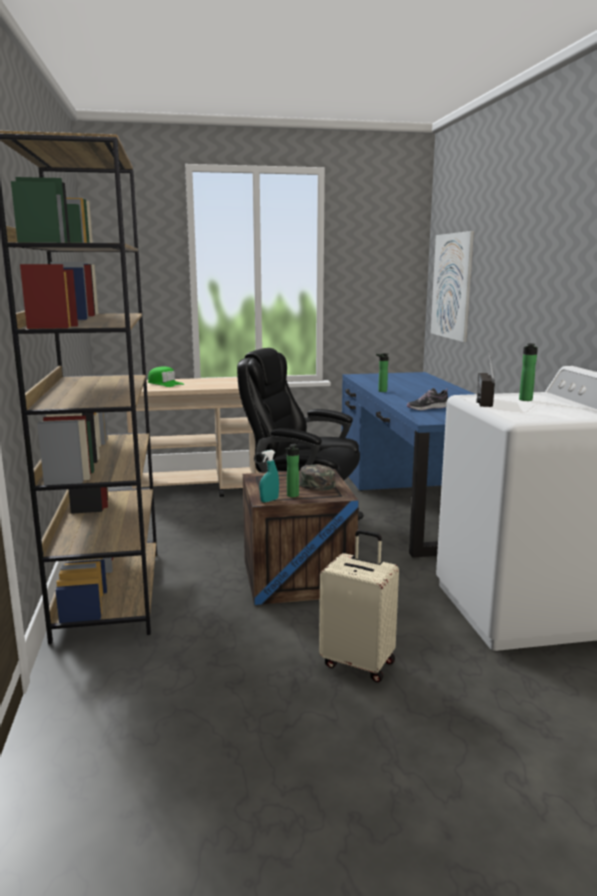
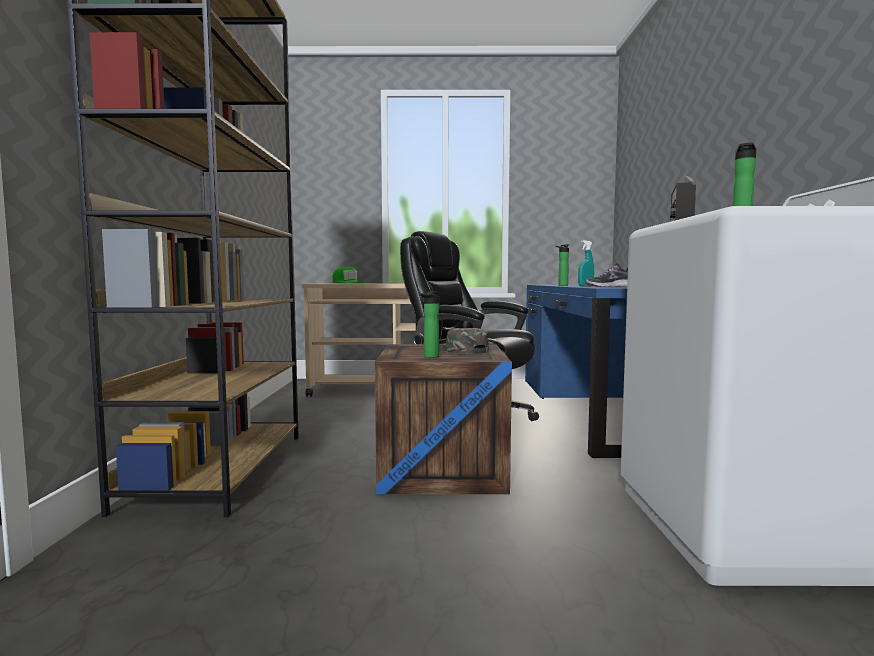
camera: 10 degrees right, 10 degrees down
(269, 500) = (399, 358): turquoise spray bottle -> turquoise spray bottle (585, 286)
(359, 662) = (490, 582): beige suitcase -> none
(451, 286) = (639, 187): picture -> none

